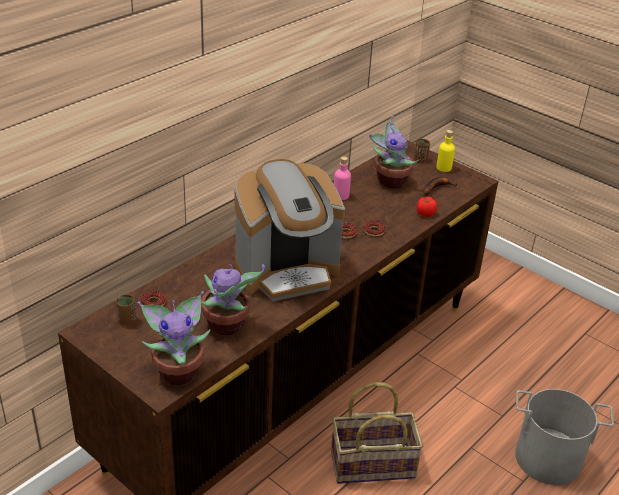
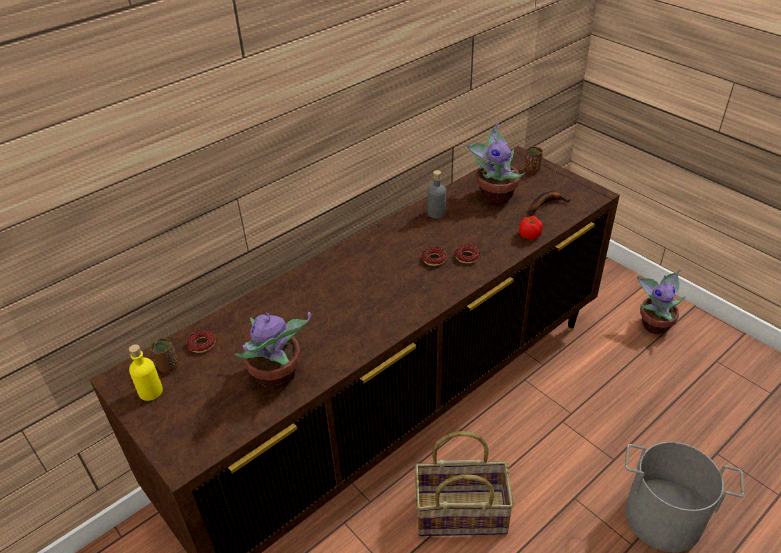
camera: 10 degrees right, 5 degrees up
(178, 371) = (209, 435): potted plant -> potted plant (654, 324)
(287, 272) = (359, 307): coffee machine -> none
(341, 195) = (436, 213): pink bottle -> grey bottle
(444, 168) = (557, 179): yellow bottle -> yellow bottle (150, 391)

